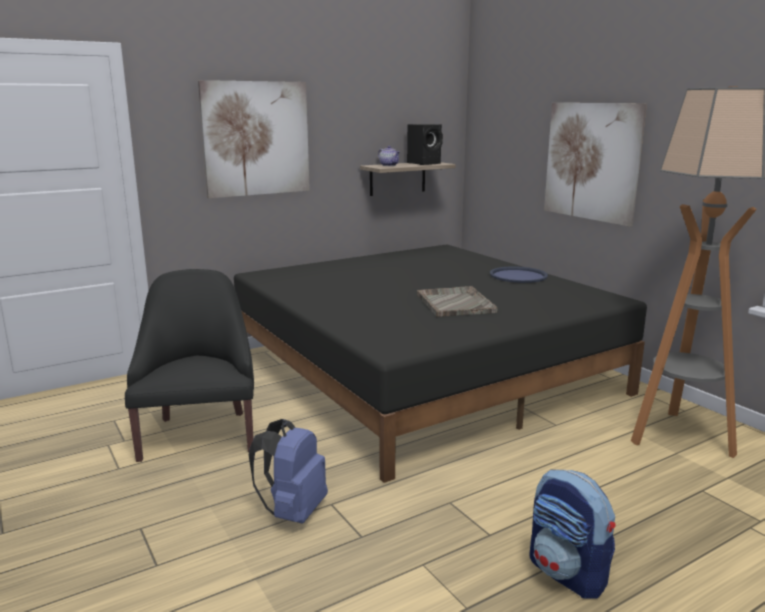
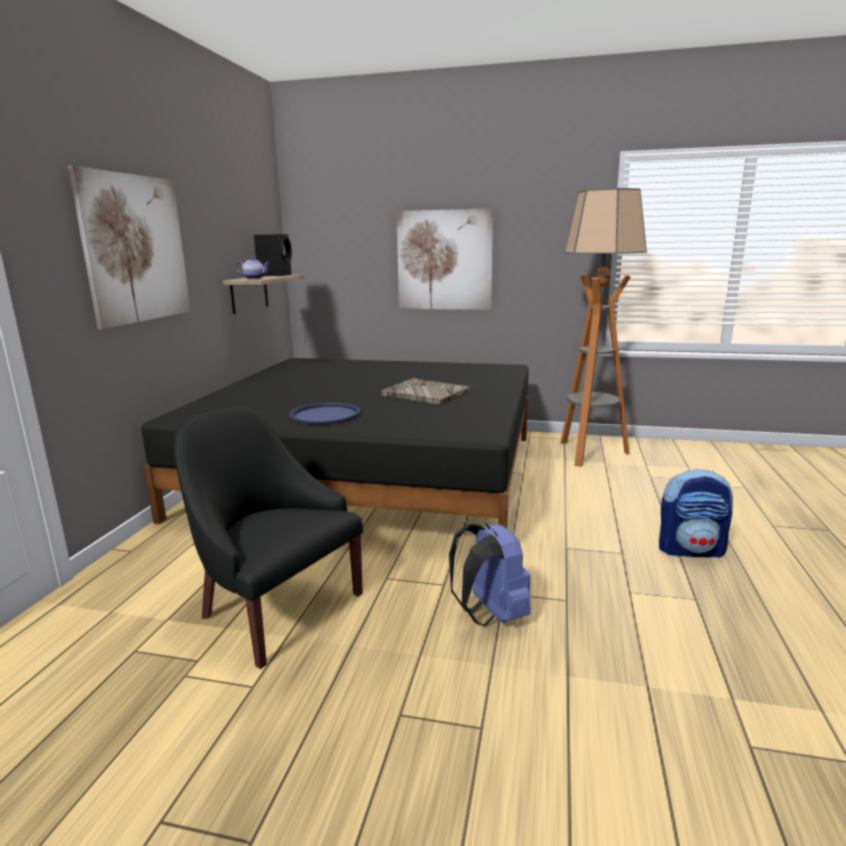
camera: 45 degrees left, 0 degrees up
(518, 276) = (411, 367): blue tray -> blue tray (325, 415)

